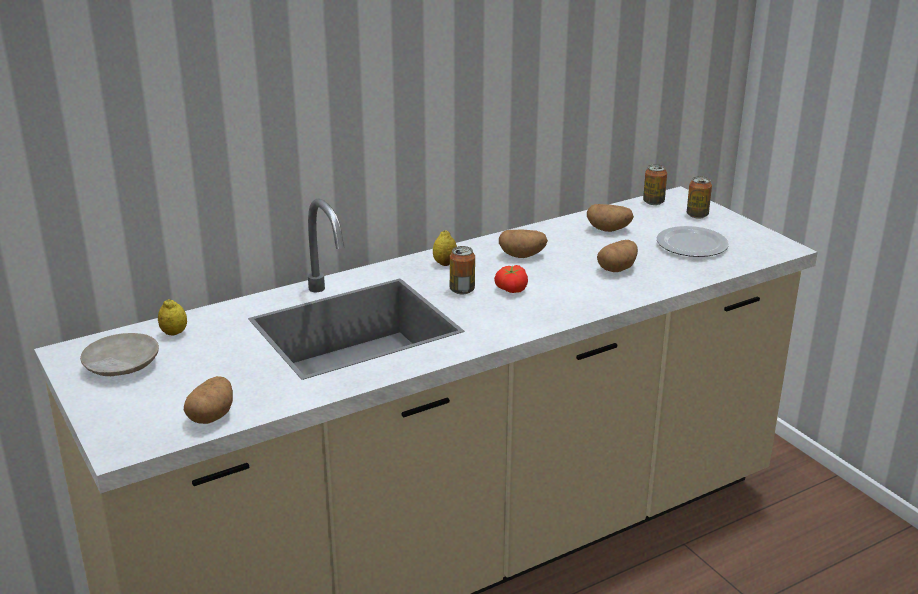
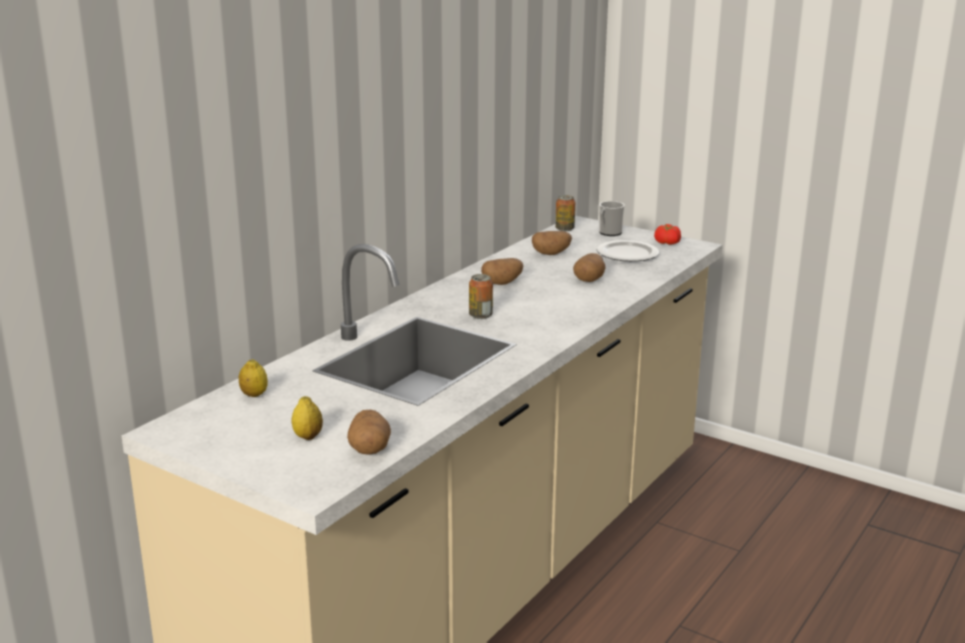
camera: 25 degrees left, 5 degrees down
(121, 365) = (232, 430): beige plate -> none
(445, 263) = (443, 299): lemon -> lemon (308, 436)
(510, 289) = (520, 308): tomato -> tomato (666, 243)
(697, 215) = (608, 233): can -> mug

